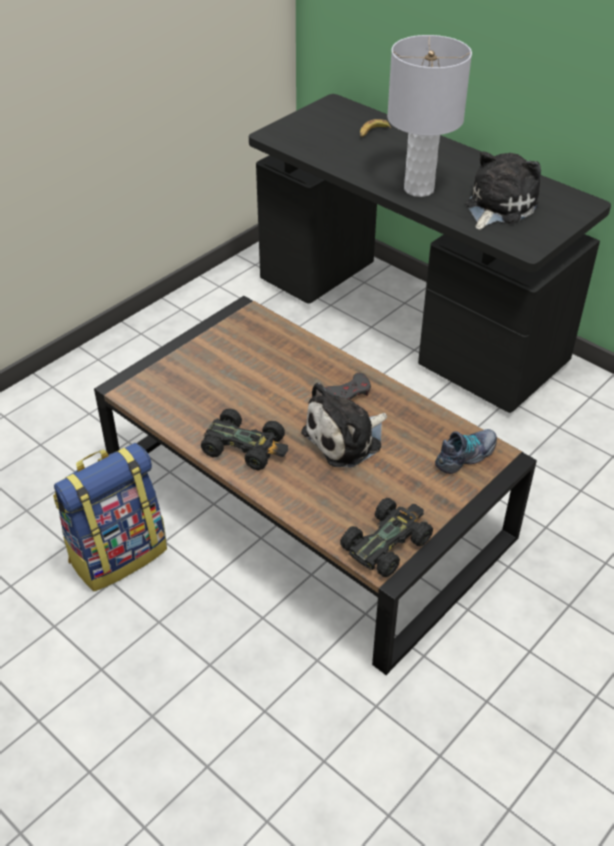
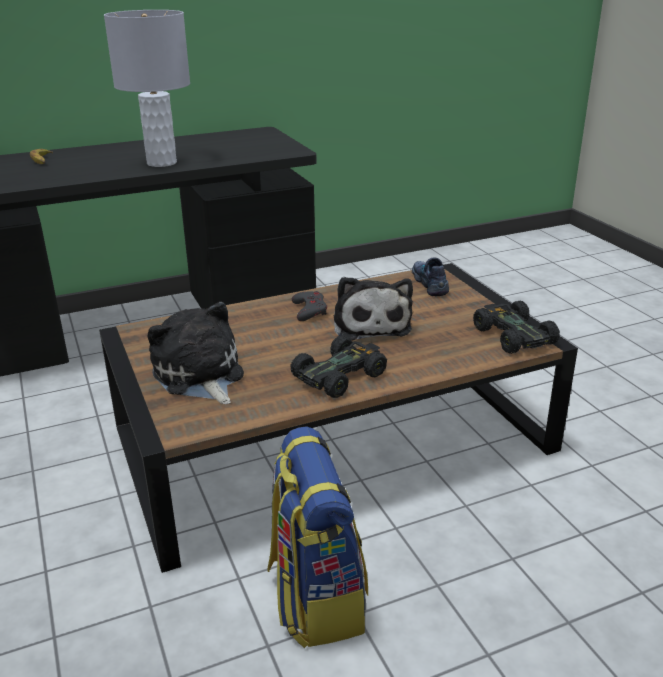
camera: 65 degrees left, 15 degrees down
(497, 207) = (228, 149): plush toy -> plush toy (199, 376)

